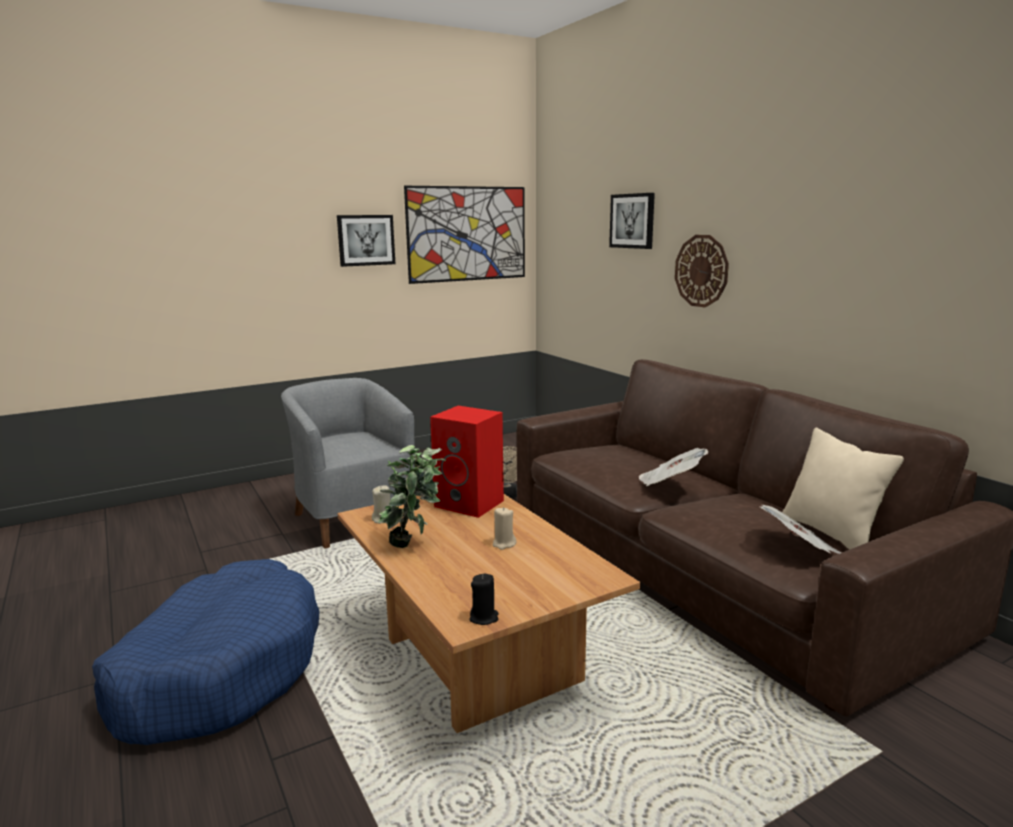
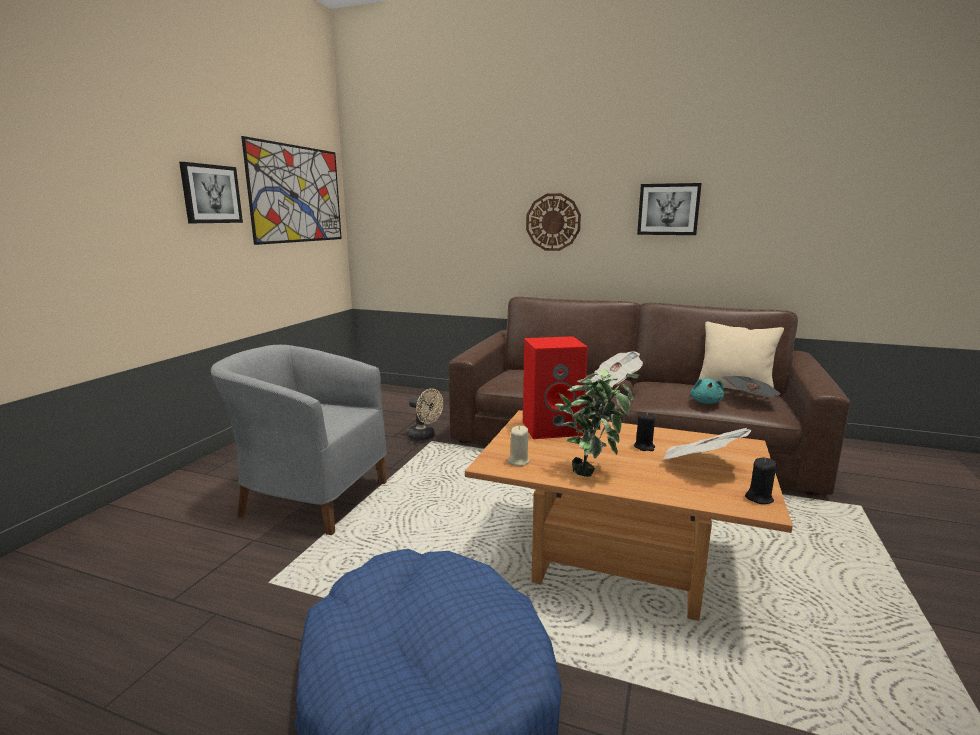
camera: 40 degrees left, 0 degrees up
(504, 544) = (644, 447): beige candle -> black candle
(510, 574) = (699, 464): none -> newspaper
(632, 221) = (474, 183): picture -> picture (668, 209)
(727, 532) = (706, 402): none -> turquoise plush toy

